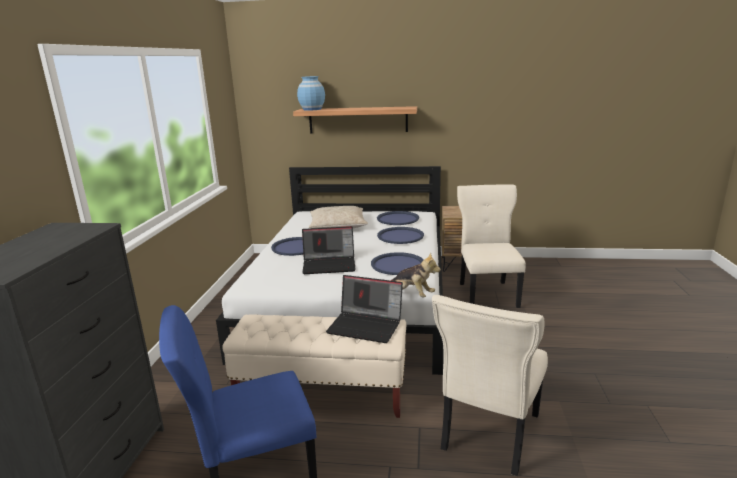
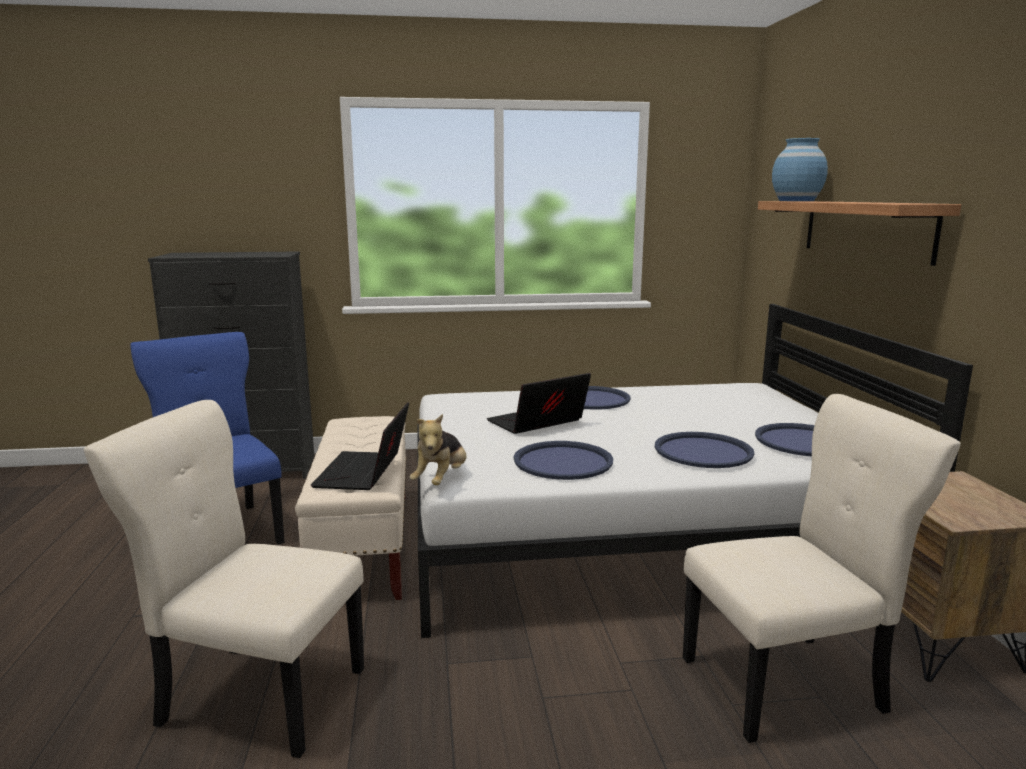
camera: 75 degrees right, 5 degrees down
(330, 265) = (537, 423): laptop -> laptop turned 75 degrees clockwise
(337, 226) = (714, 409): beige pillow -> none

